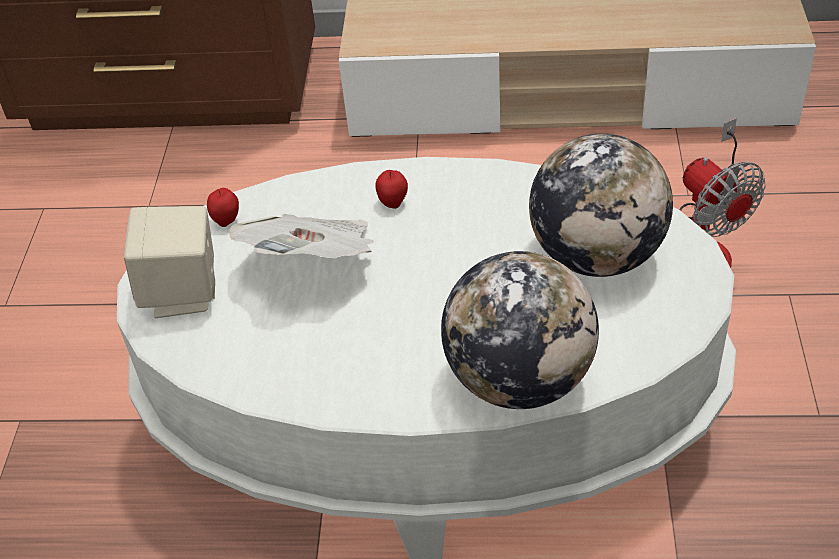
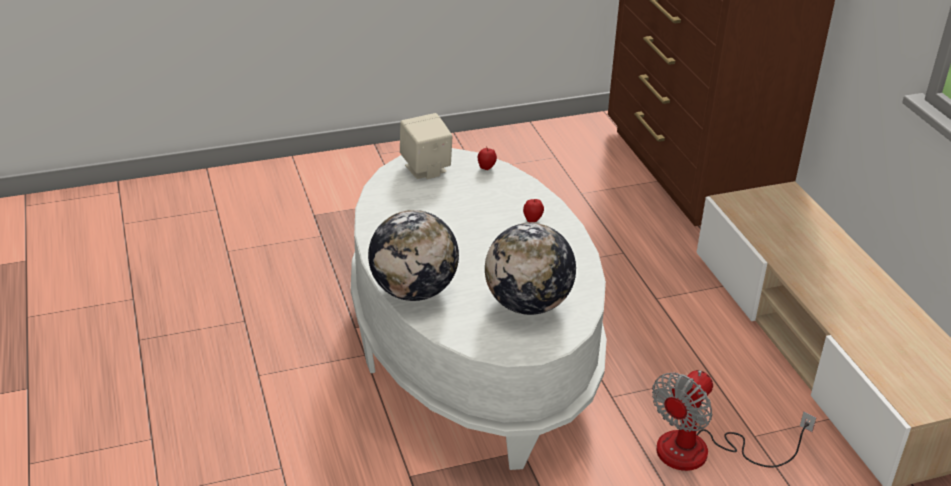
camera: 65 degrees right, 10 degrees down
(314, 262) = (470, 204): newspaper -> none

